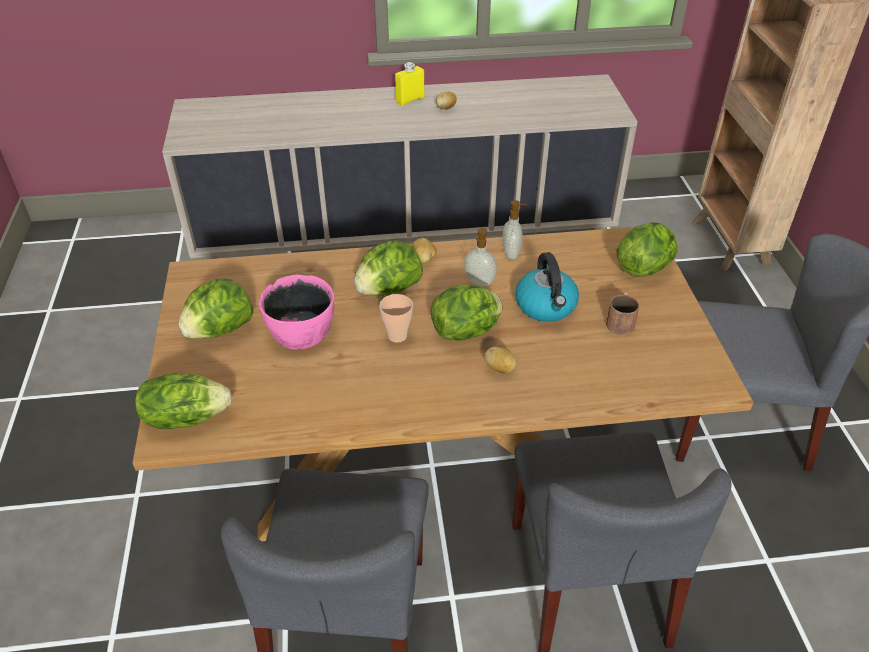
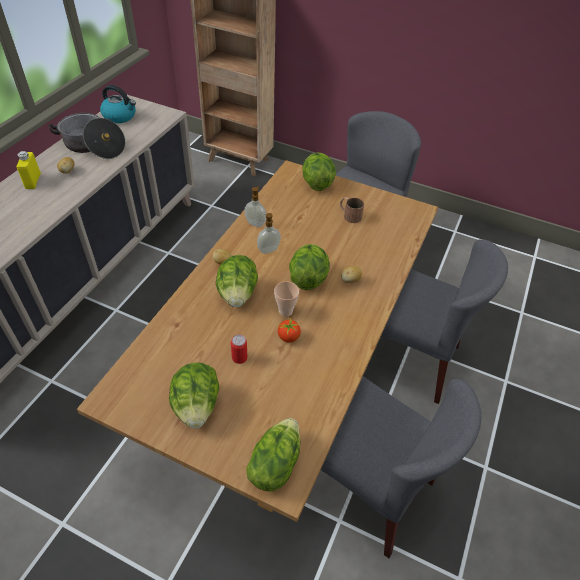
camera: 60 degrees left, 5 degrees up
(302, 331) = (239, 357): pink bowl -> can
(361, 355) = (289, 337): none -> tomato
(499, 101) = (93, 146): none -> cooking pot
(546, 306) = (315, 235): kettle -> kettle (120, 116)

